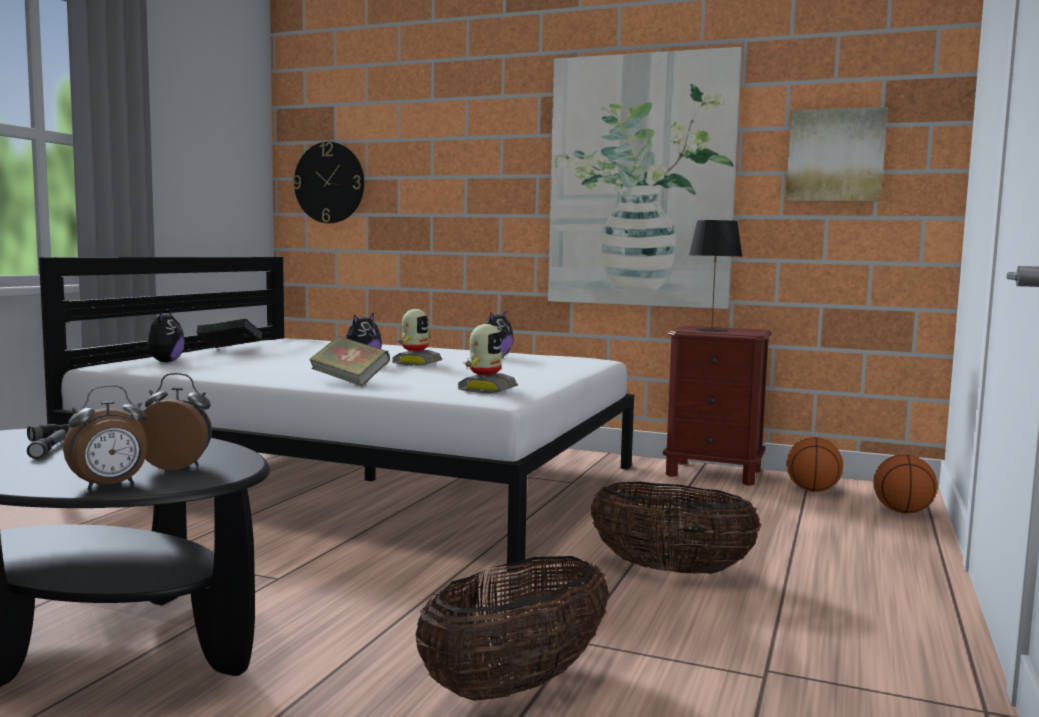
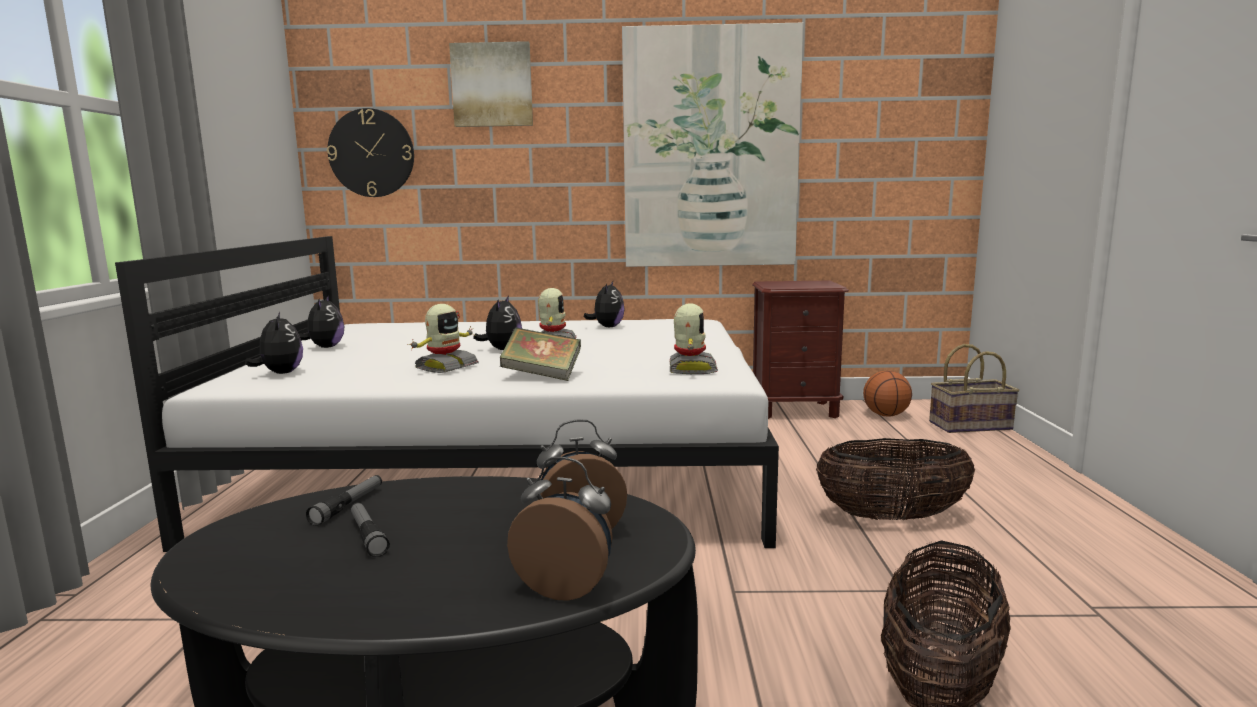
camera: 20 degrees left, 5 degrees up
(110, 486) = (567, 587): alarm clock -> alarm clock turned 105 degrees counterclockwise
(230, 350) = (325, 347): book -> plush toy
(288, 369) = (445, 367): none -> toy robot
(712, 330) = (795, 285): black table lamp -> none
(835, 155) = (883, 125): picture -> picture (492, 85)
(902, 512) = (970, 425): basketball -> basket

